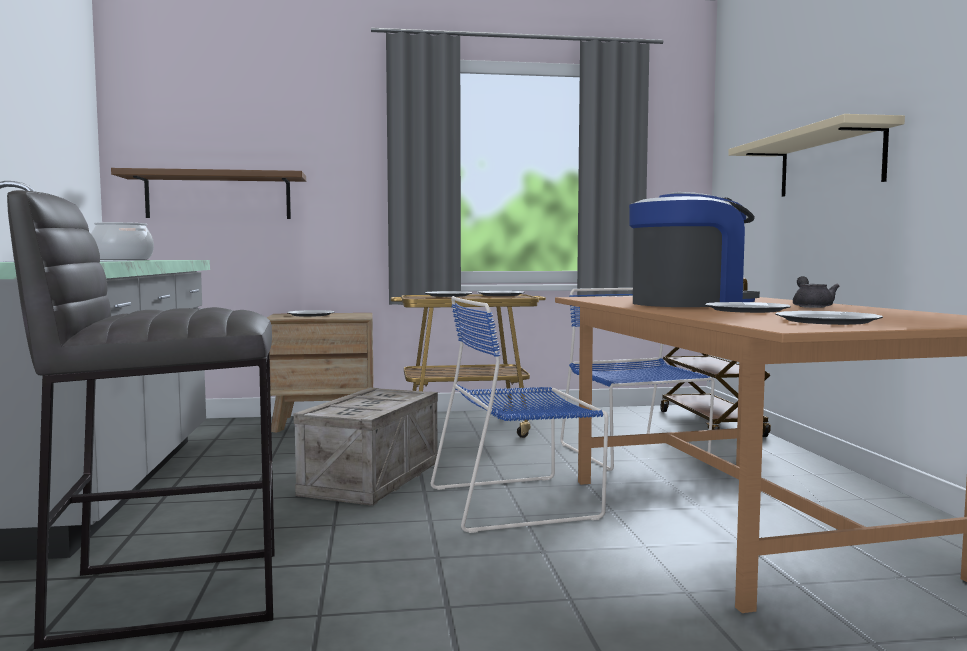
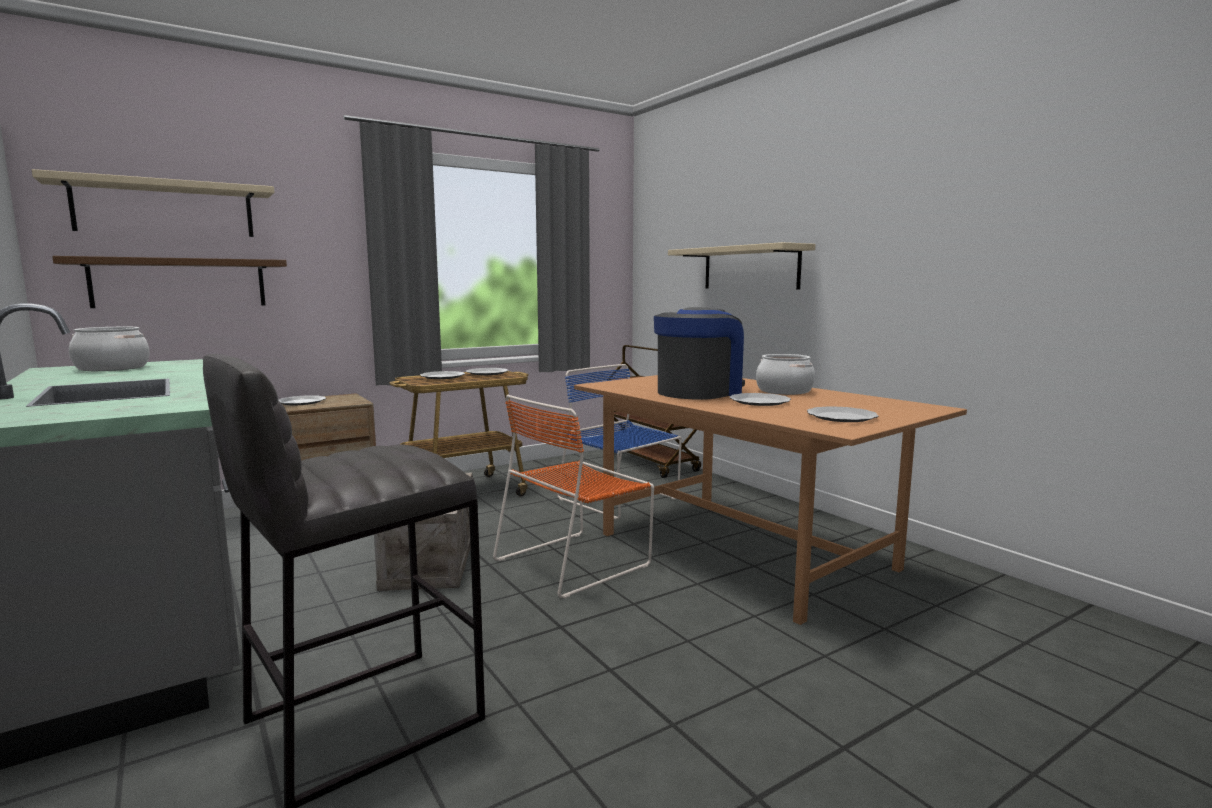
camera: 25 degrees left, 5 degrees up
(211, 128) = (165, 209): none -> beige shelf
(519, 502) = (576, 561): blue chair -> orange chair
(811, 306) = (784, 391): grey teapot -> cooking pot

